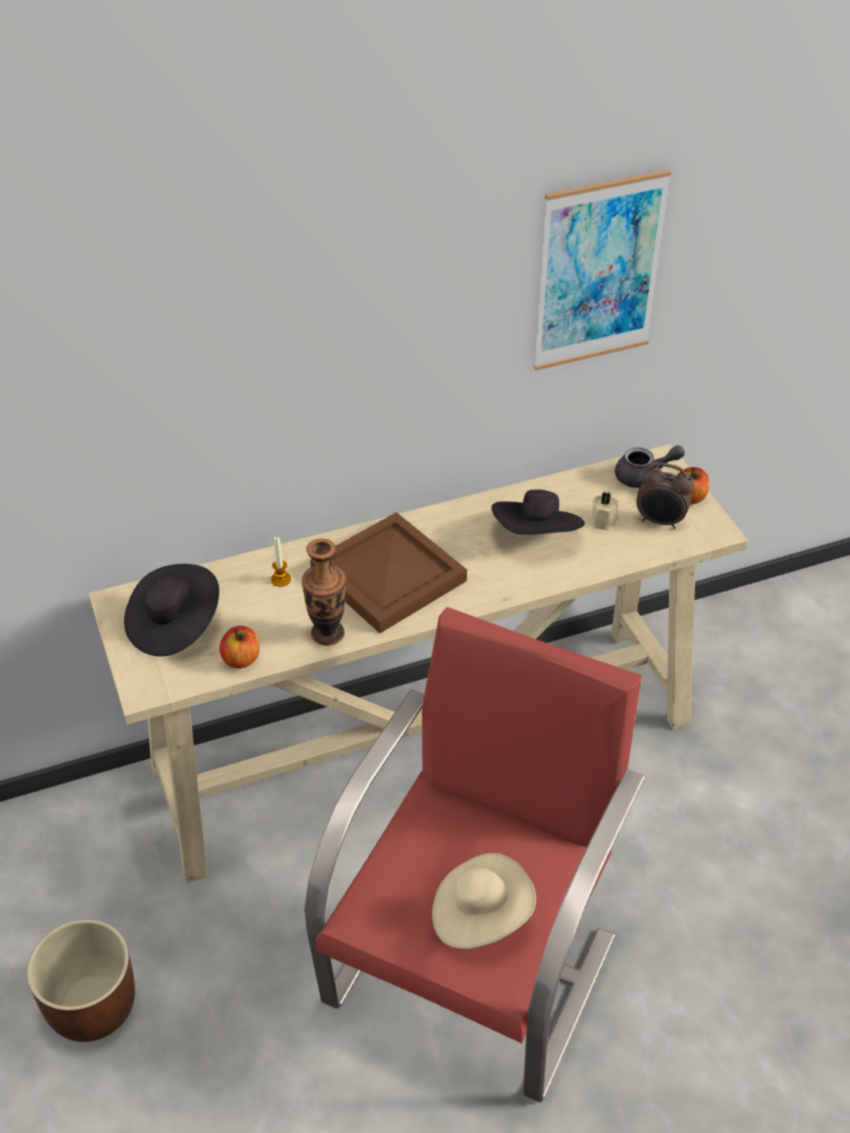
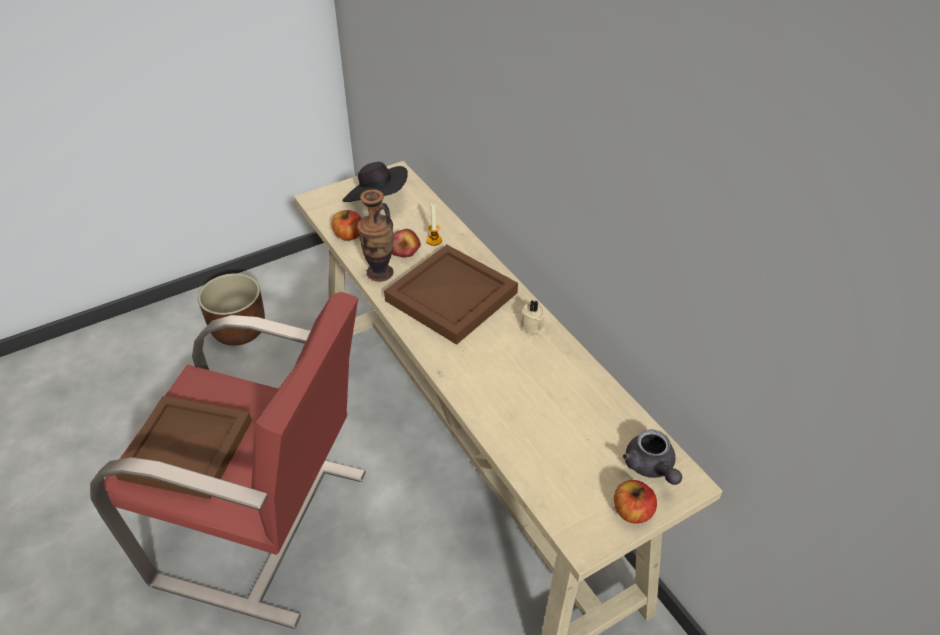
camera: 80 degrees right, 0 degrees up
(290, 607) = (405, 250): none -> apple
(480, 915) = (189, 448): beige hat -> brown tray
(537, 535) = (529, 386): black hat -> none
(598, 272) = (706, 228): picture -> none
(604, 521) = (567, 437): beige candle -> beige candle (533, 327)
(660, 521) = (582, 486): alarm clock -> none

